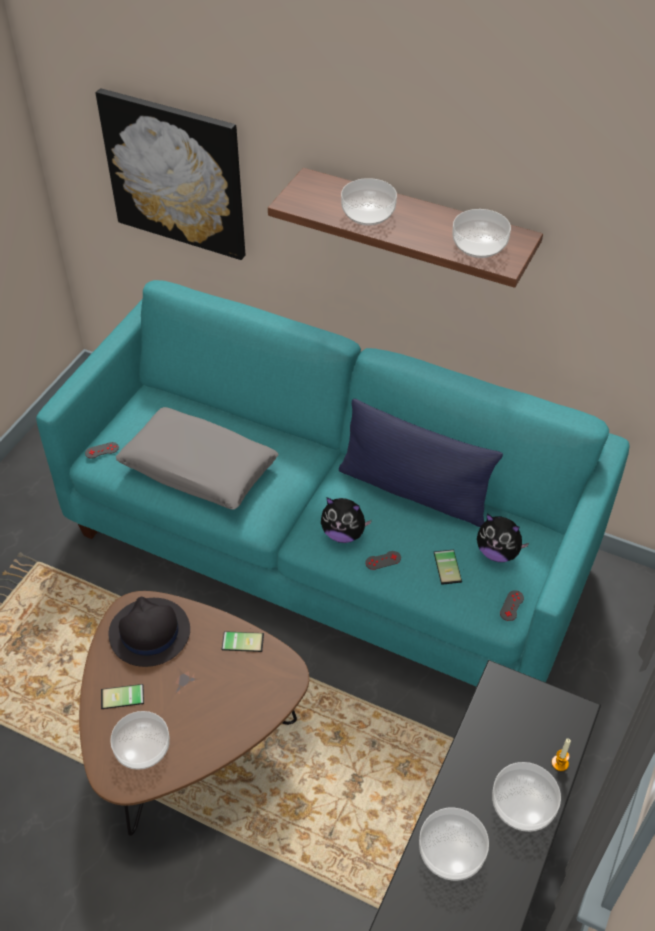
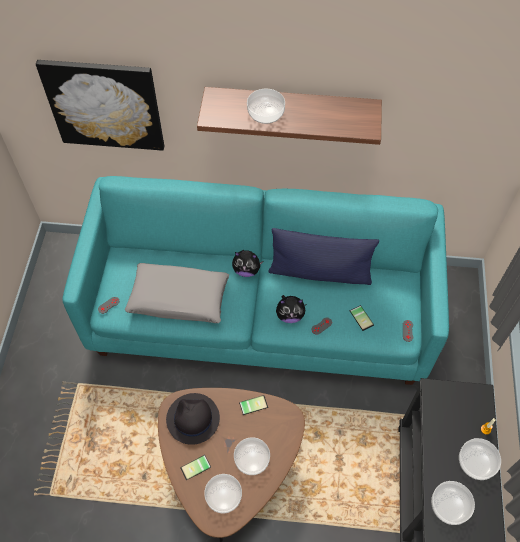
camera: 20 degrees left, 10 degrees up
(479, 245) = (347, 120): bowl -> bowl (251, 459)
(497, 552) = (386, 298): plush toy -> plush toy (246, 270)

